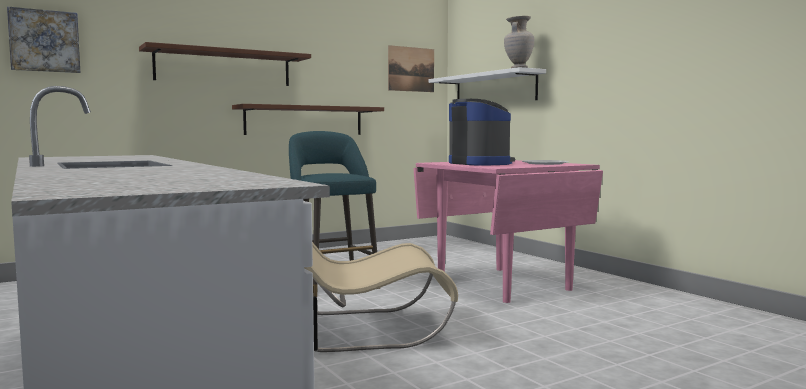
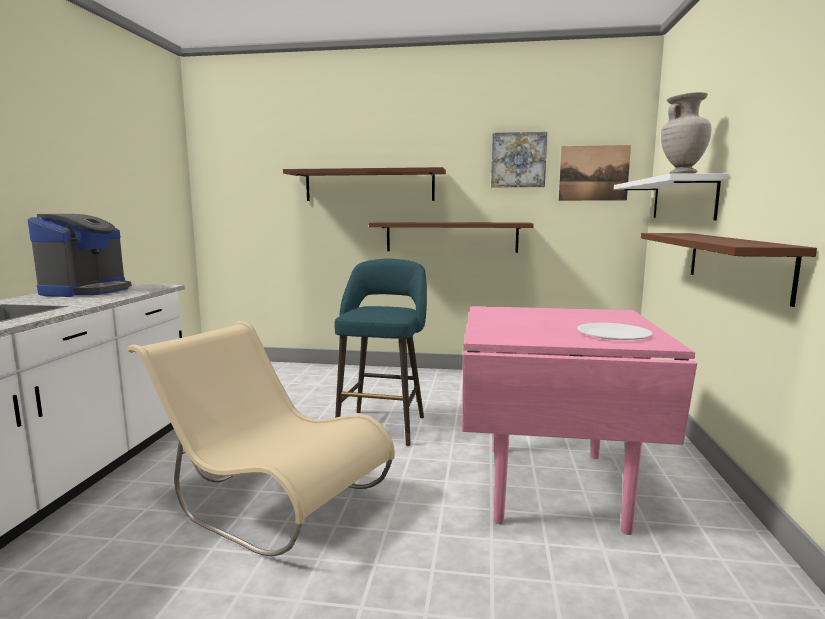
camera: 40 degrees right, 5 degrees up
(44, 41) = (228, 173): picture -> picture (518, 160)
(480, 163) = (524, 320): coffee machine -> coffee machine (86, 291)
(562, 124) = (735, 263): none -> brown shelf

